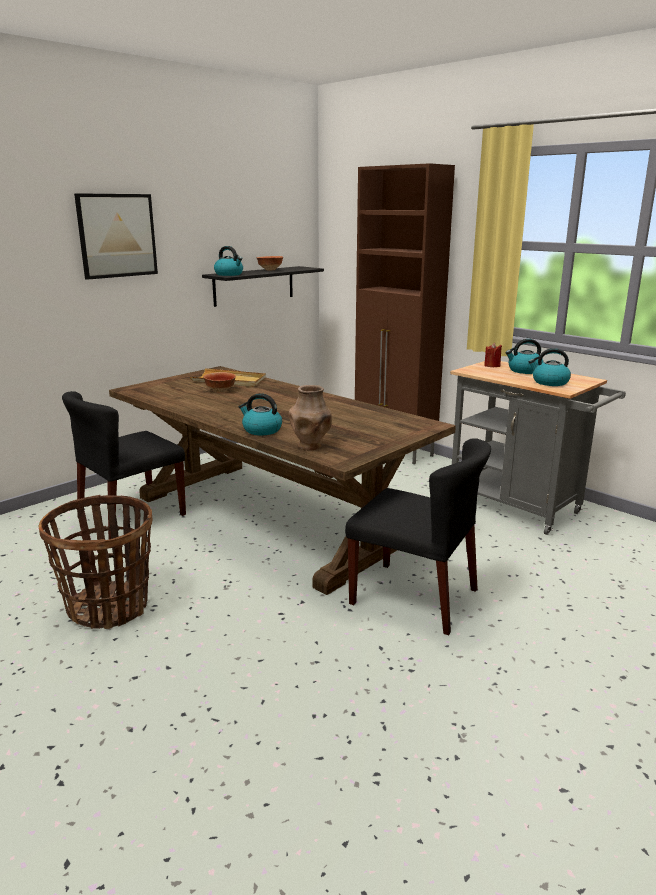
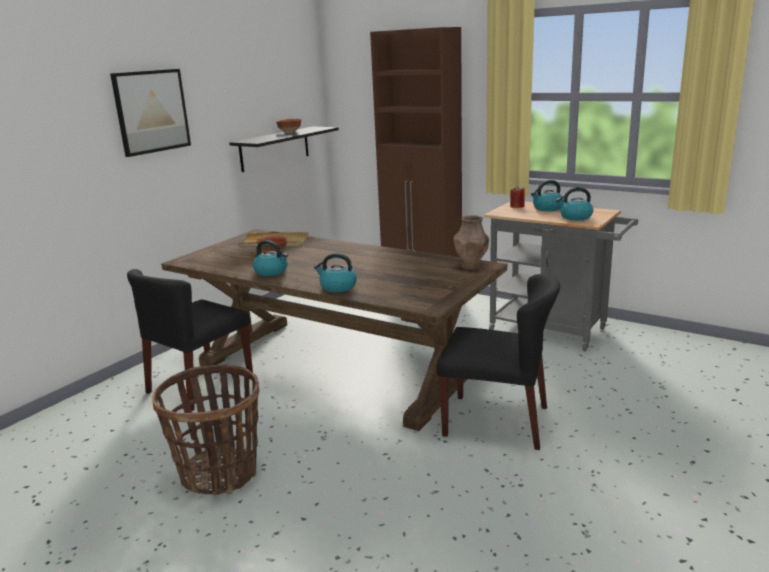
camera: 10 degrees left, 0 degrees up
(229, 274) = (257, 140): kettle -> kettle (271, 271)
(310, 446) = (392, 297): brown vase -> brown vase (471, 266)

